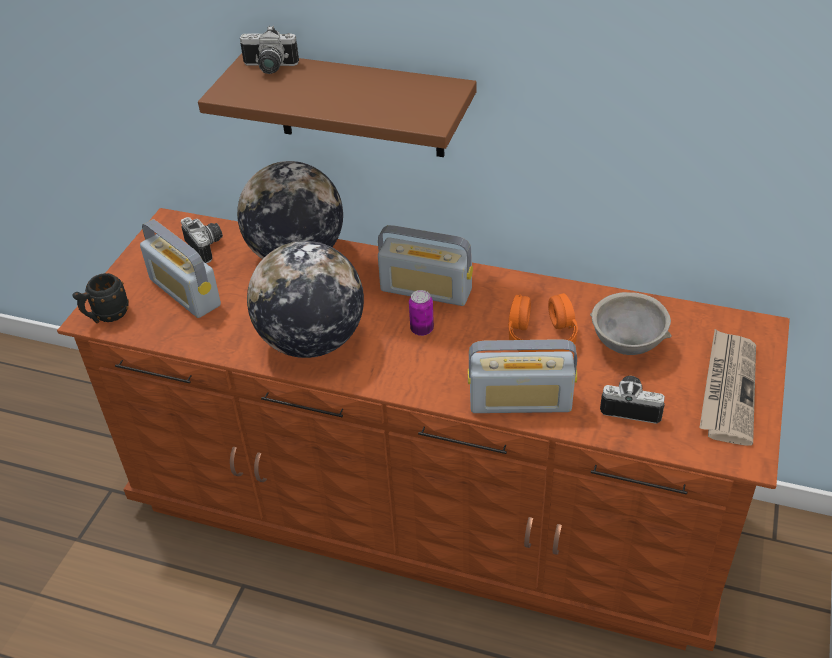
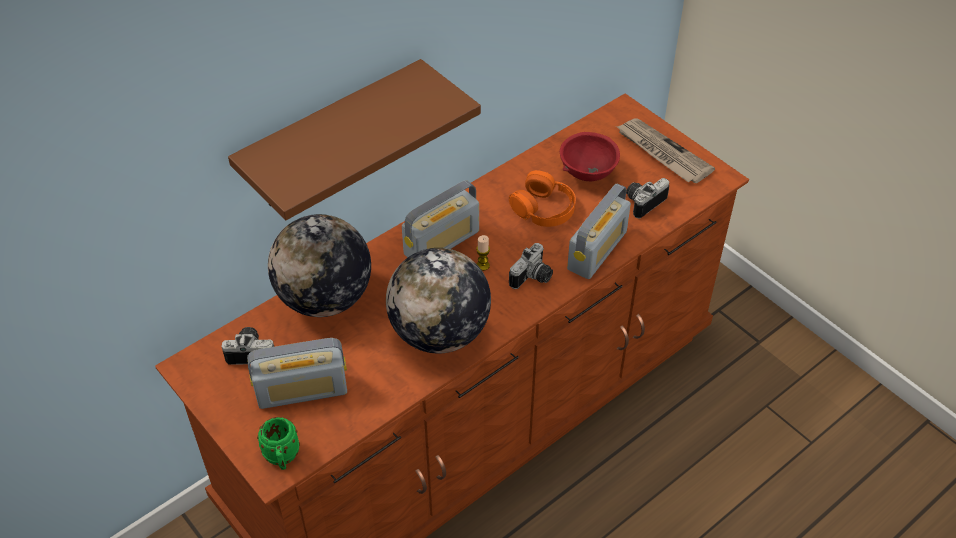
camera: 60 degrees left, 5 degrees up
(106, 316) = (282, 458): black mug -> green mug
(269, 68) = (278, 152): camera -> camera (533, 278)
(422, 329) = (483, 265): can -> candle
(627, 345) = (588, 174): grey bowl -> red bowl

